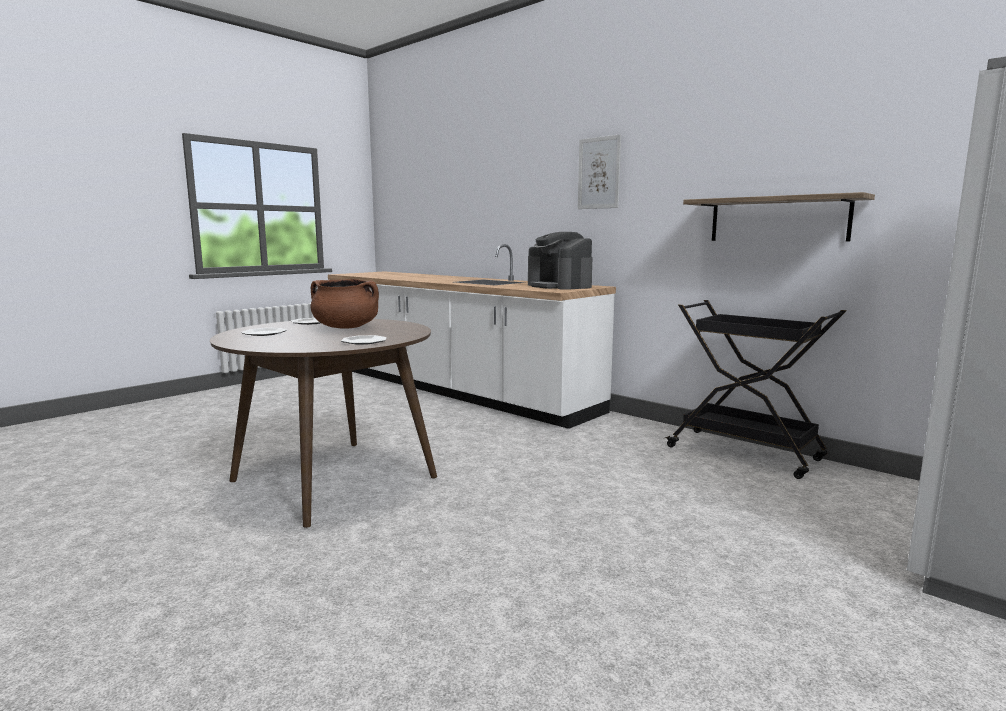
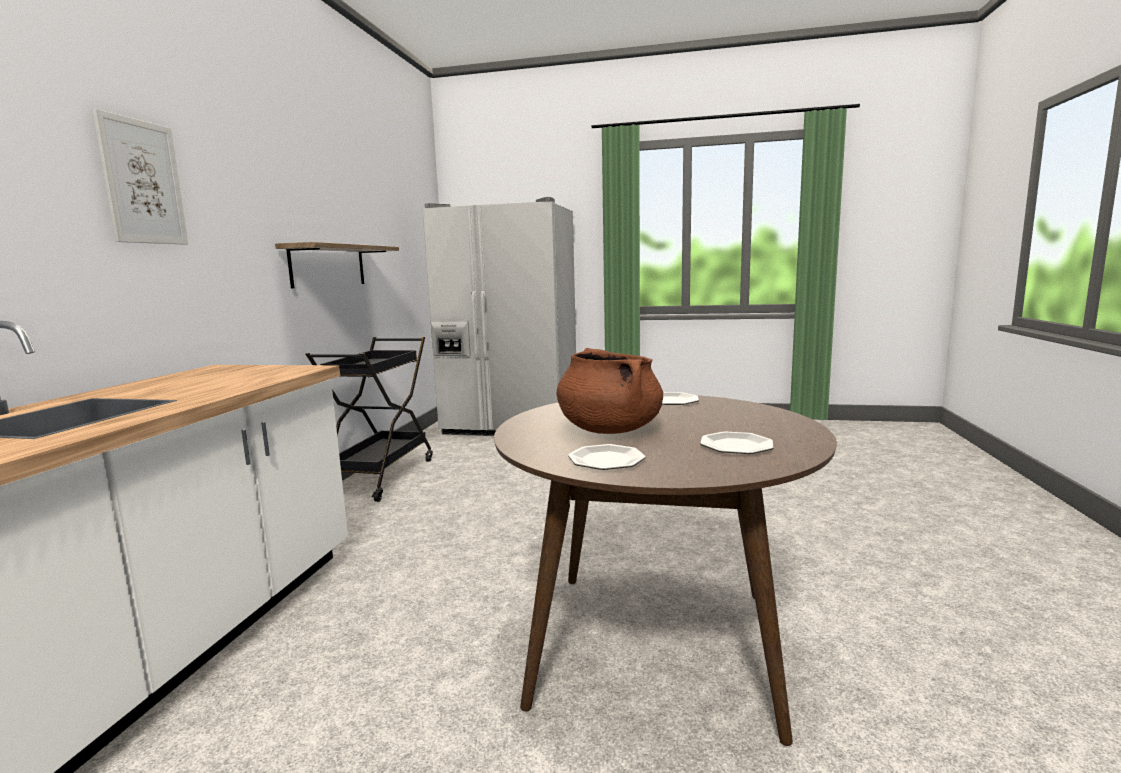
camera: 120 degrees left, 0 degrees up
(559, 286) = (216, 376): coffee machine -> none

